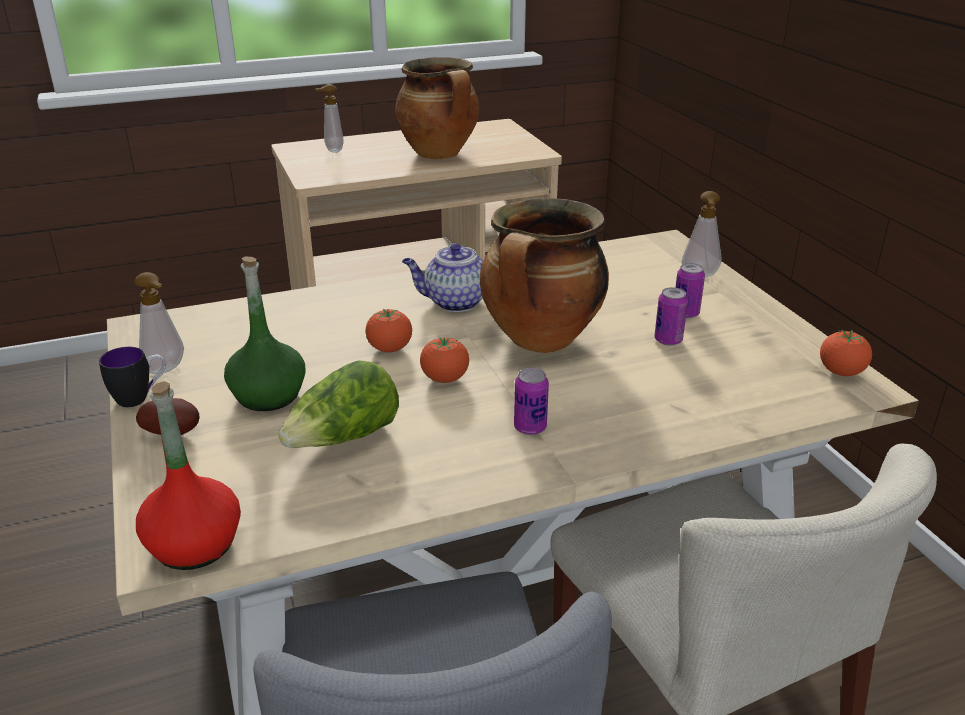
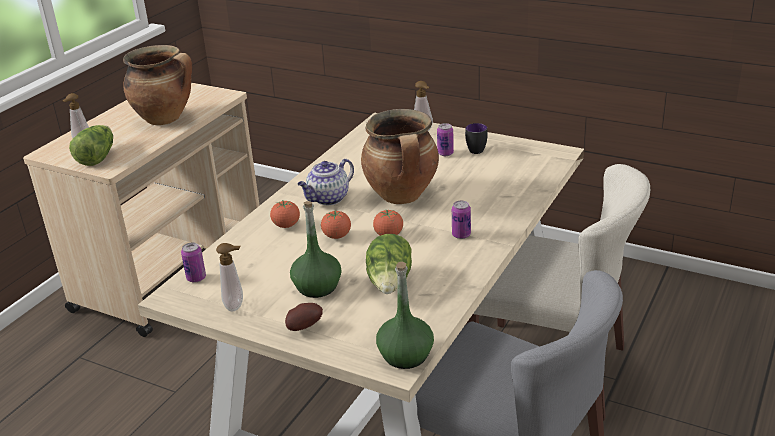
camera: 40 degrees left, 0 degrees up
(140, 398) = (250, 324): mug -> mug (477, 149)
(194, 545) = (406, 355): red bottle -> green bottle
(322, 166) = (97, 157): none -> lettuce
(668, 340) = (457, 169): can -> can (196, 278)
(841, 372) = (543, 150): tomato -> tomato (286, 225)

